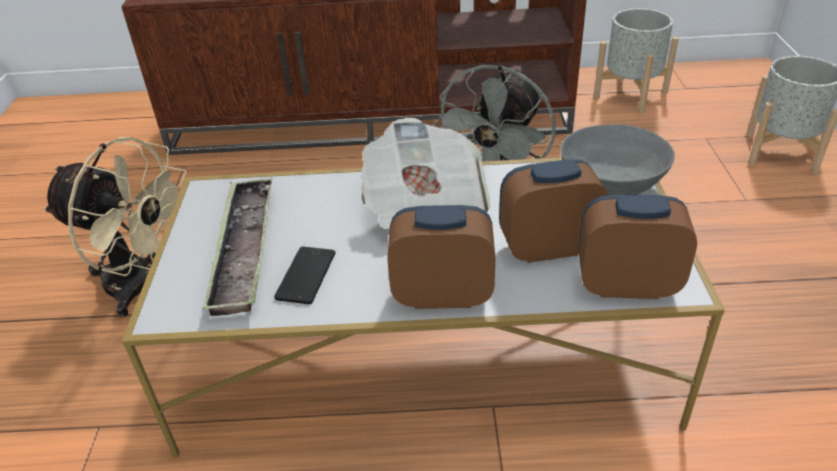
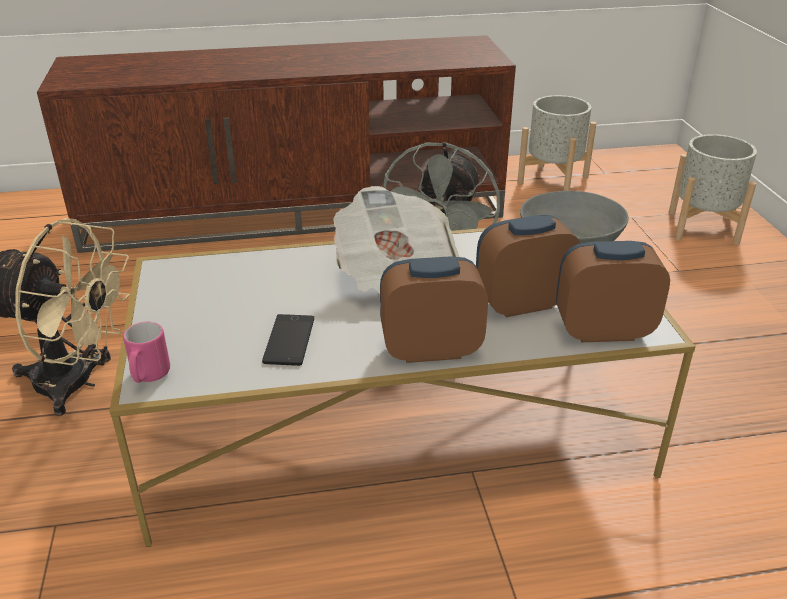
camera: 10 degrees left, 5 degrees down
(165, 306) = (148, 376): none -> pink mug
(244, 250) = (218, 321): tray -> none

